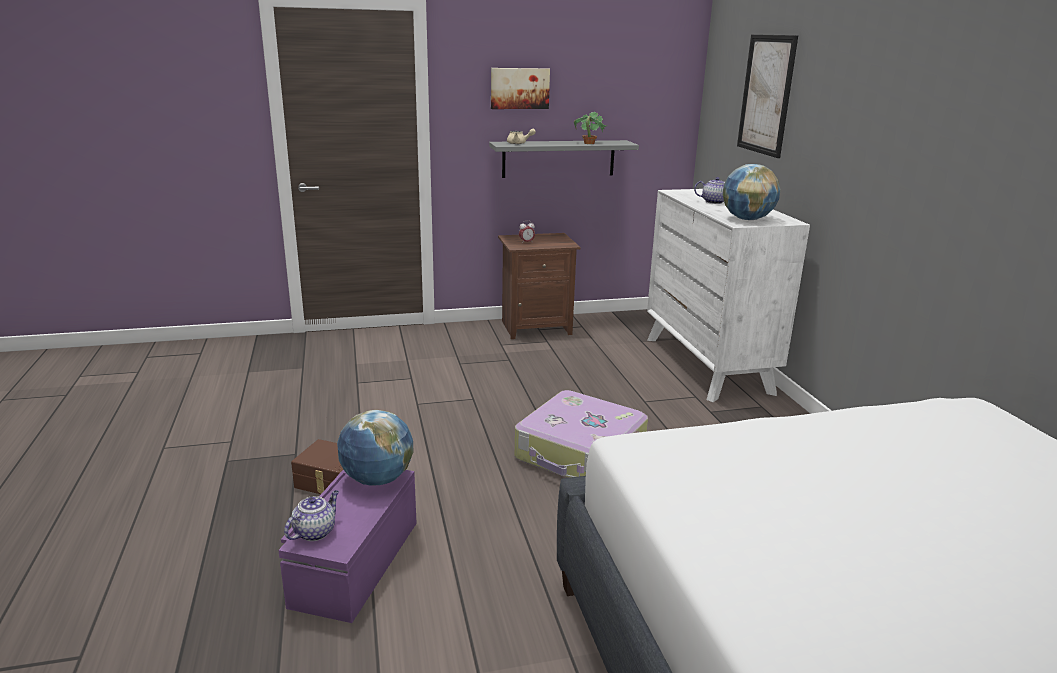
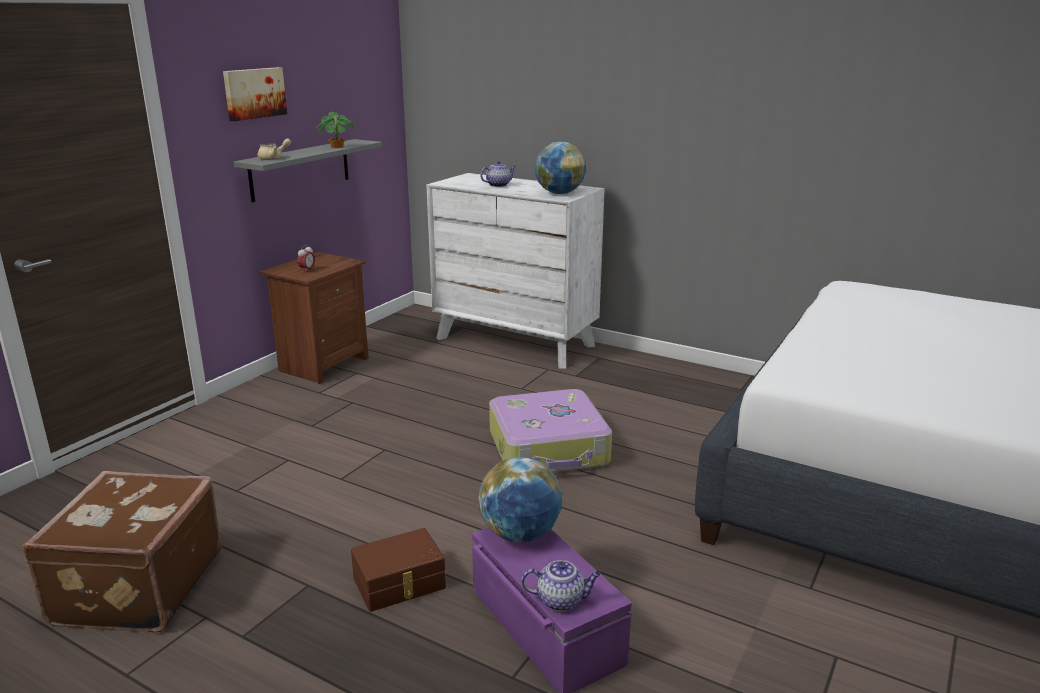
camera: 45 degrees left, 0 degrees up
(235, 408) = (136, 587): none -> brown suitcase
(315, 531) = (561, 600): teapot -> teapot turned 105 degrees clockwise
(766, 95) = (510, 77): picture -> none

